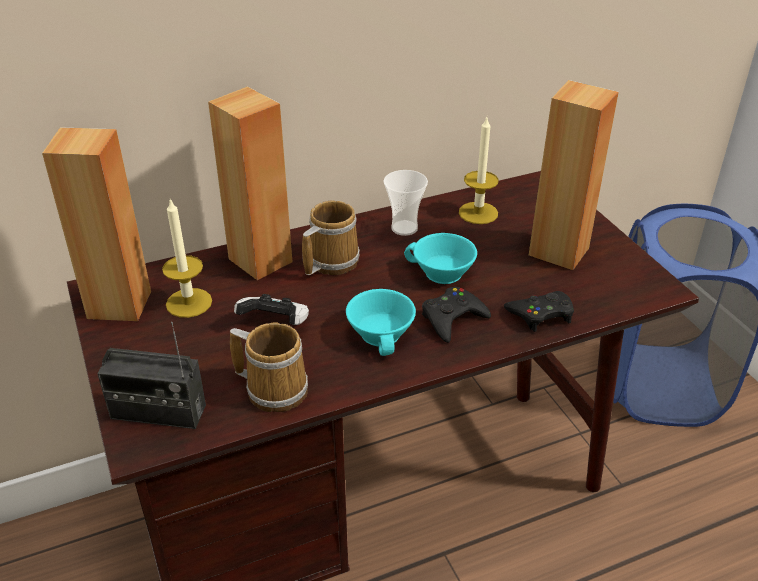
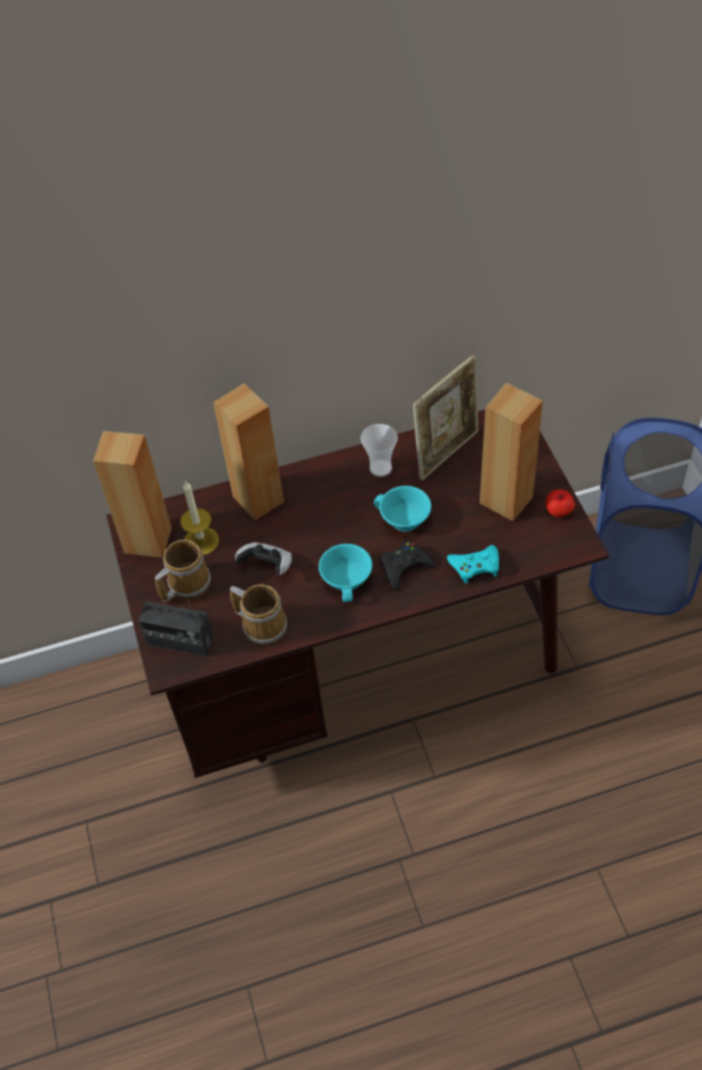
camera: 10 degrees right, 15 degrees up
(330, 261) = (314, 503): mug -> mug (186, 584)
(478, 213) = (446, 452): candle -> picture frame
(541, 314) = (475, 566): black game controller -> turquoise game controller
(623, 259) = (558, 511): none -> apple

